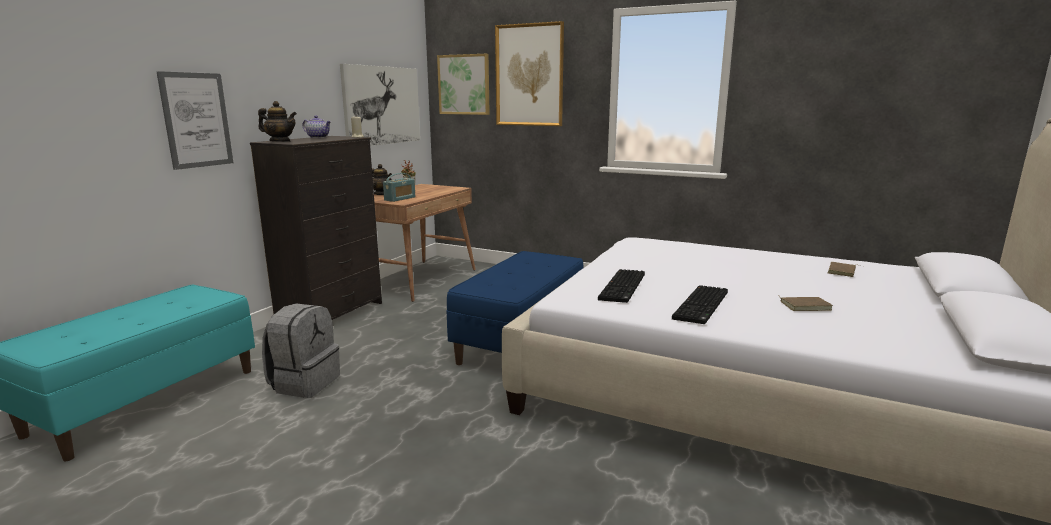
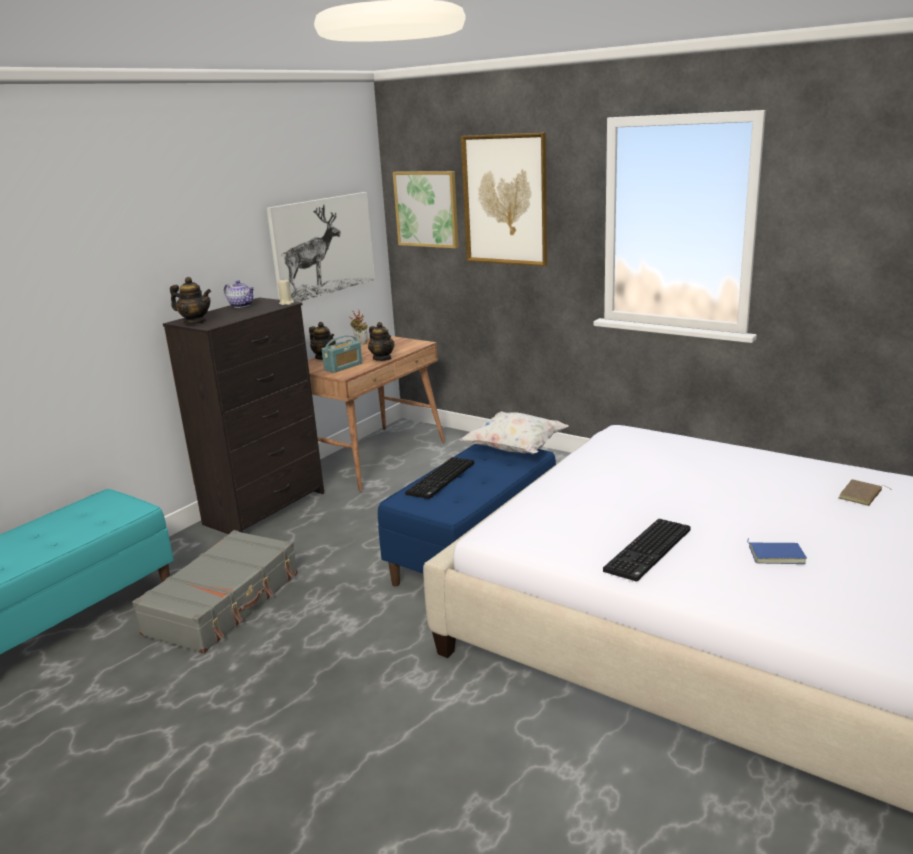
camera: 10 degrees right, 5 degrees up
(196, 120) = (103, 308): picture -> none
(304, 383) = (225, 603): grey backpack -> grey suitcase
(431, 195) = (382, 358): none -> teapot
(551, 257) = (516, 450): none -> white pillow
(624, 287) = (569, 517): keyboard -> keyboard (442, 479)
(805, 306) = (776, 555): brown book -> blue book

